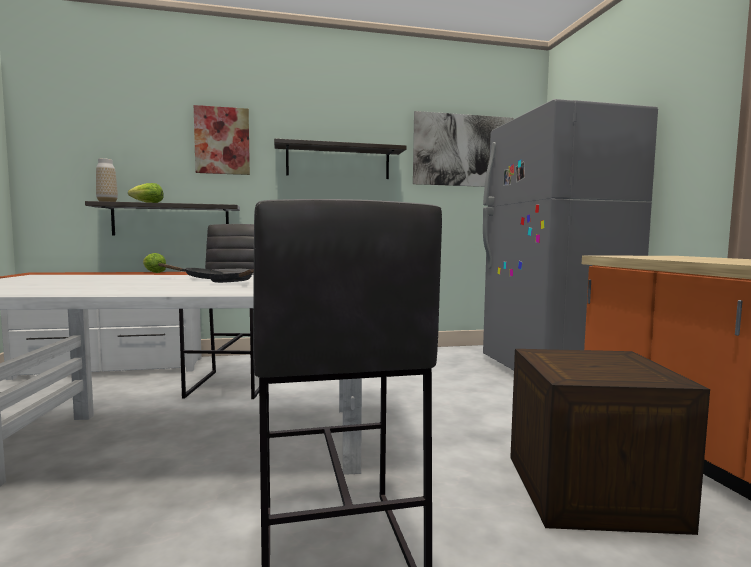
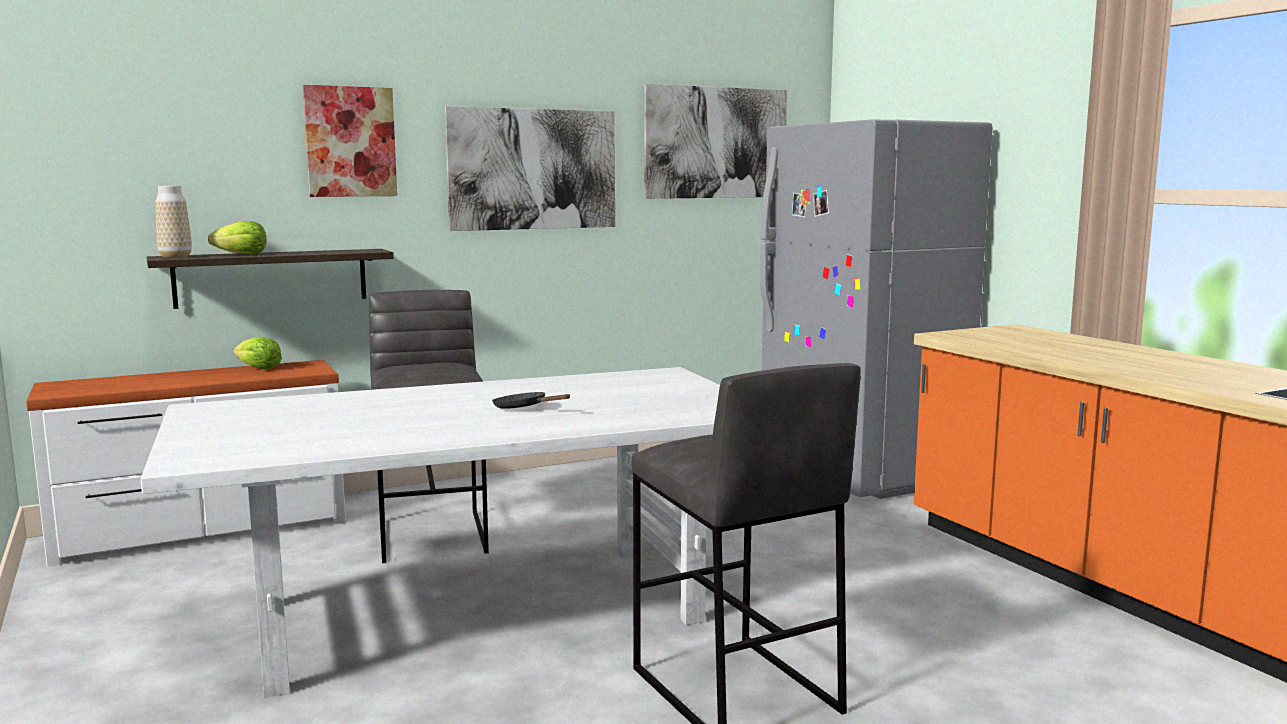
camera: 15 degrees left, 5 degrees up
(200, 278) = (449, 398): black frying pan -> none
(338, 162) = (533, 169): shelf -> picture
(590, 490) = (945, 607): crate -> none

